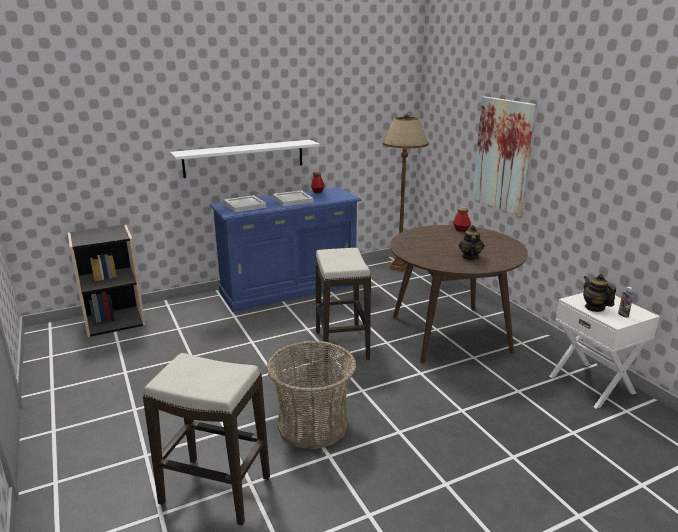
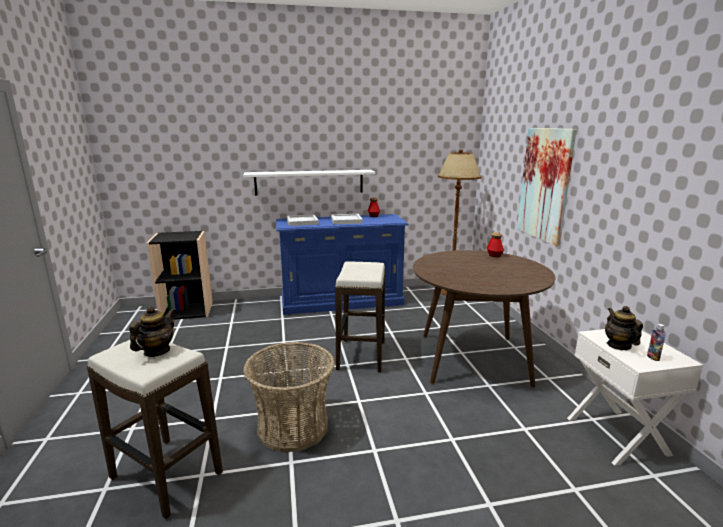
camera: 15 degrees right, 5 degrees down
(470, 257) = (487, 279): teapot -> teapot (156, 351)

